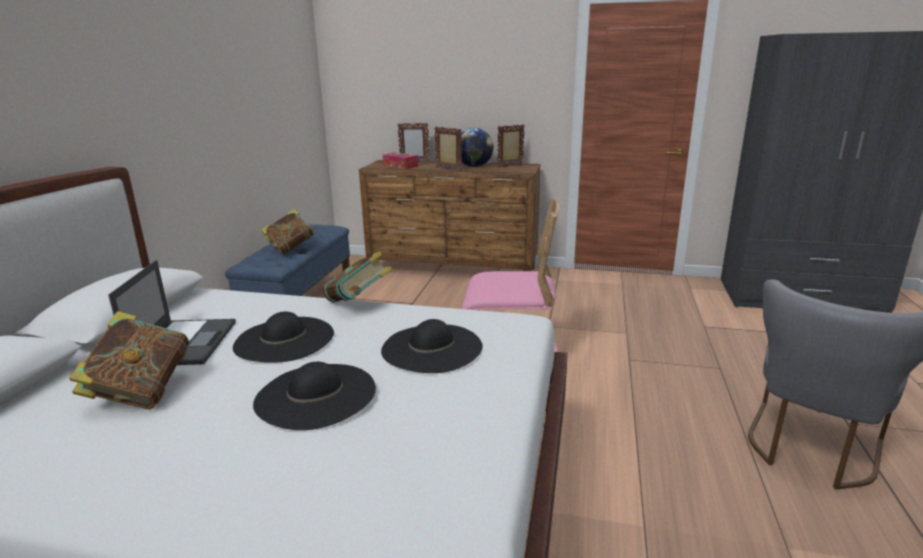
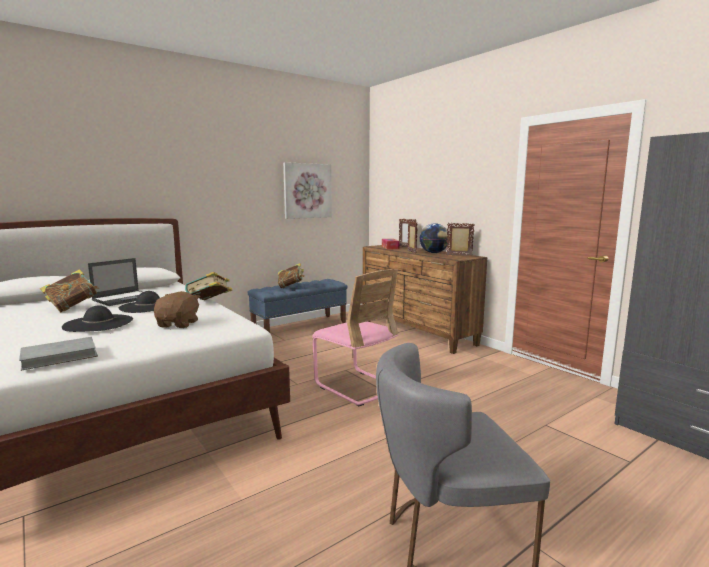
camera: 40 degrees right, 10 degrees down
(264, 89) = (307, 191): none -> picture
(432, 348) = (179, 324): black hat -> brown plush toy
(459, 464) = (60, 356): none -> grey book

